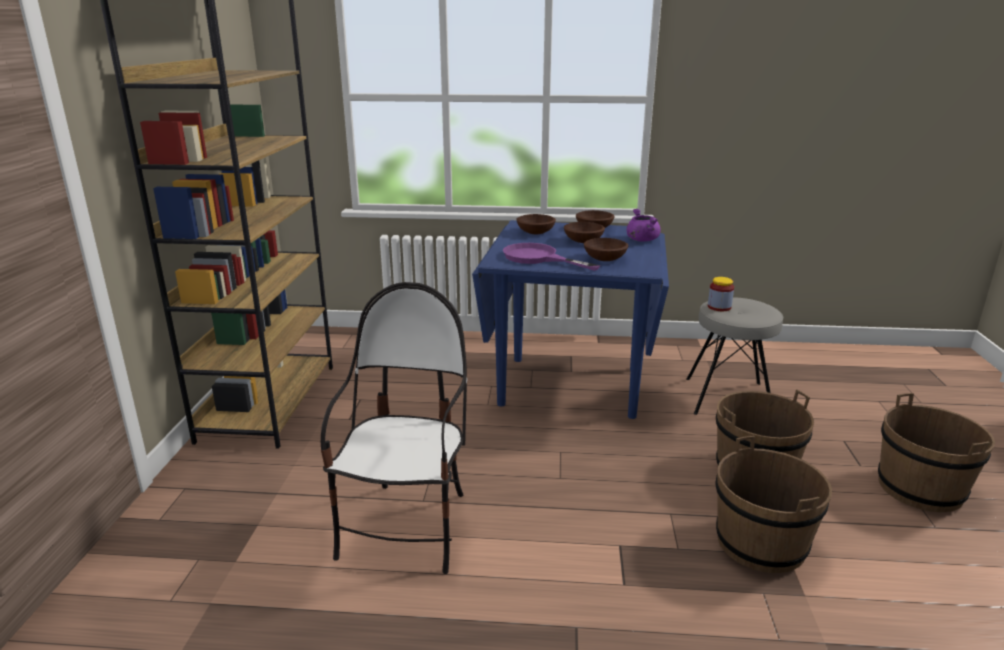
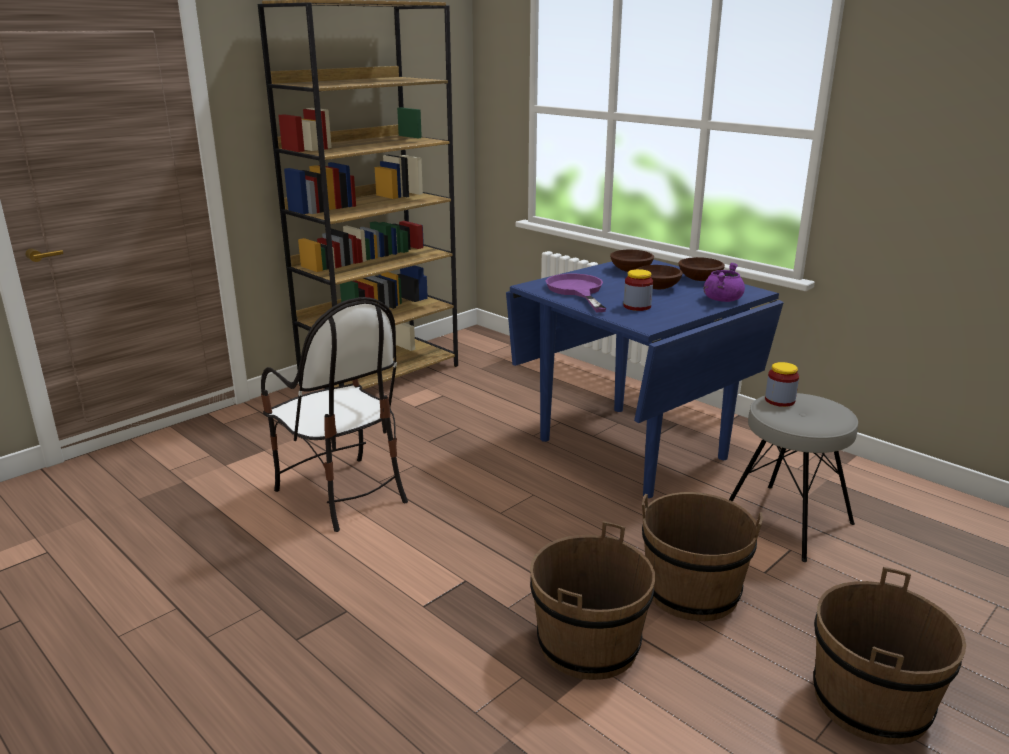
camera: 40 degrees right, 0 degrees up
(407, 528) = (342, 494): chair -> chair turned 90 degrees clockwise
(605, 259) = (637, 306): brown bowl -> jar

